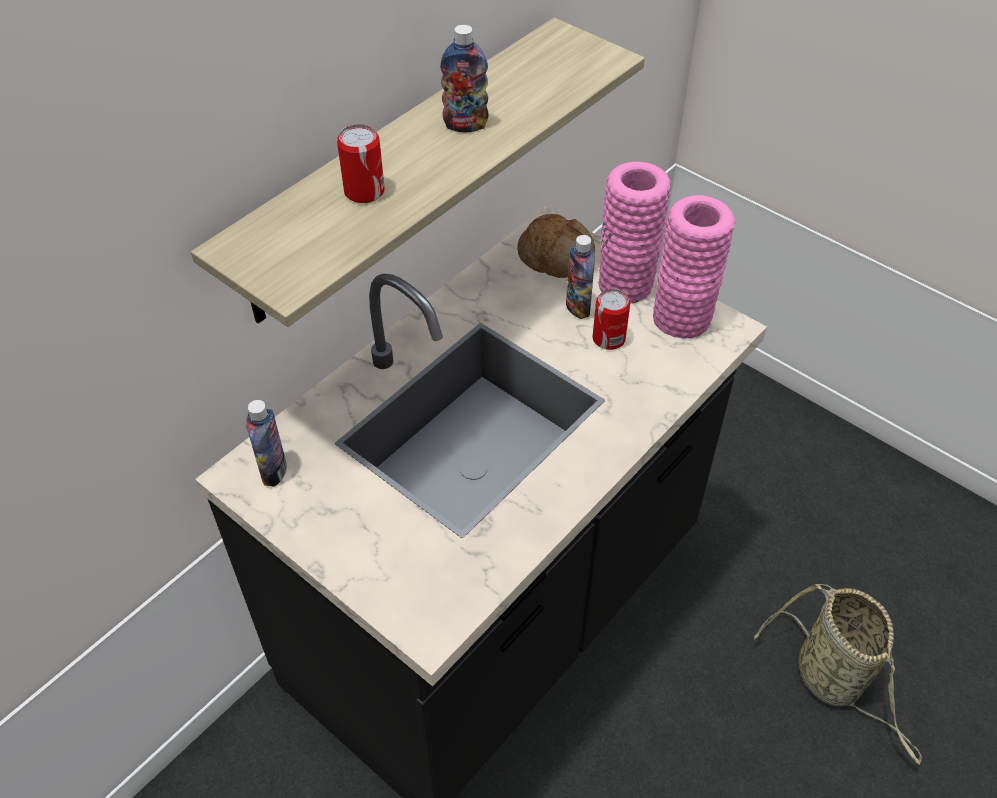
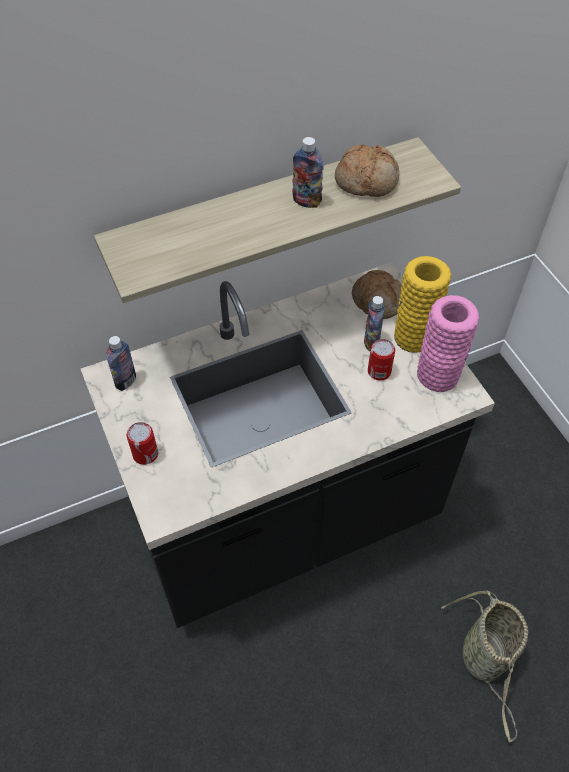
camera: 25 degrees right, 5 degrees up
(364, 191) = (215, 228): can -> can (145, 454)
(526, 80) = (367, 180): none -> bread
(625, 283) = (414, 336): pink vase -> yellow vase

